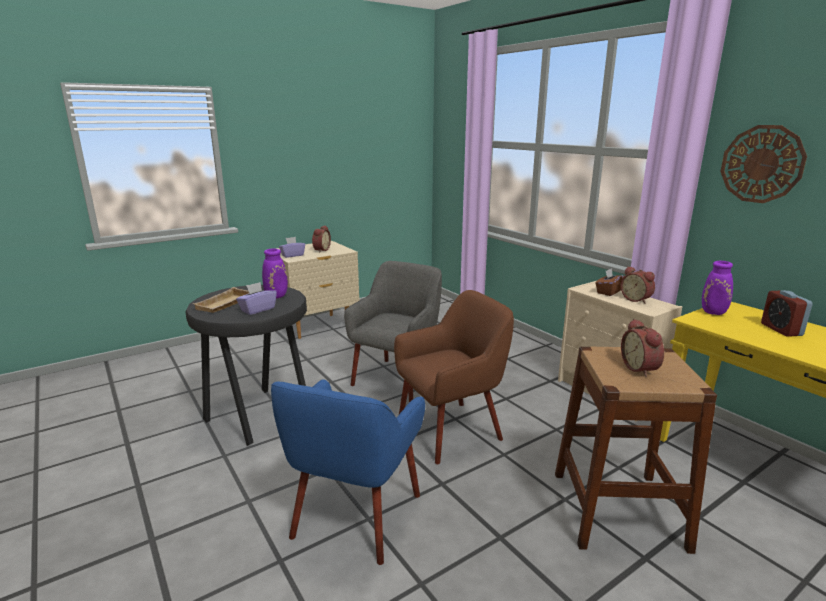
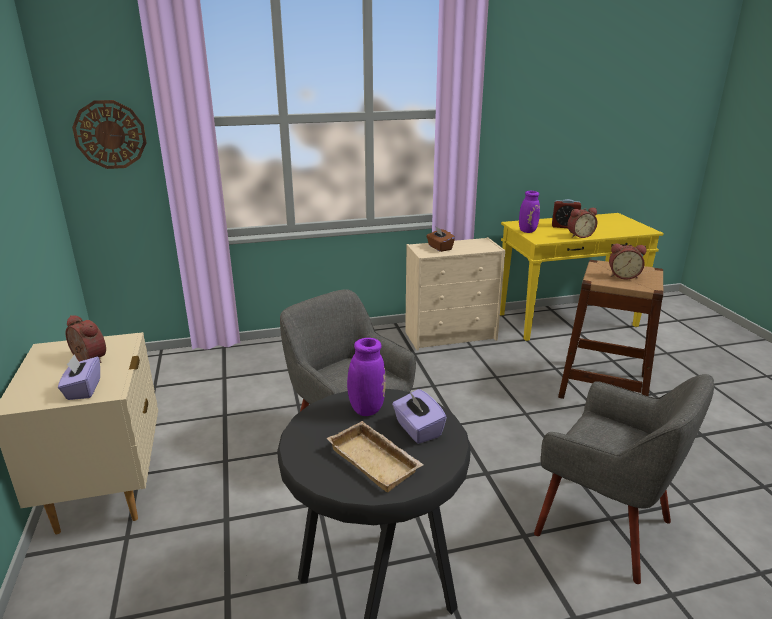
camera: 70 degrees left, 5 degrees up
(355, 516) = (605, 527): blue armchair -> grey armchair
(451, 430) = (476, 432): brown armchair -> none
(636, 299) = (464, 245): alarm clock -> alarm clock (579, 235)
(761, 164) = (512, 113): wall clock -> wall clock (110, 134)

